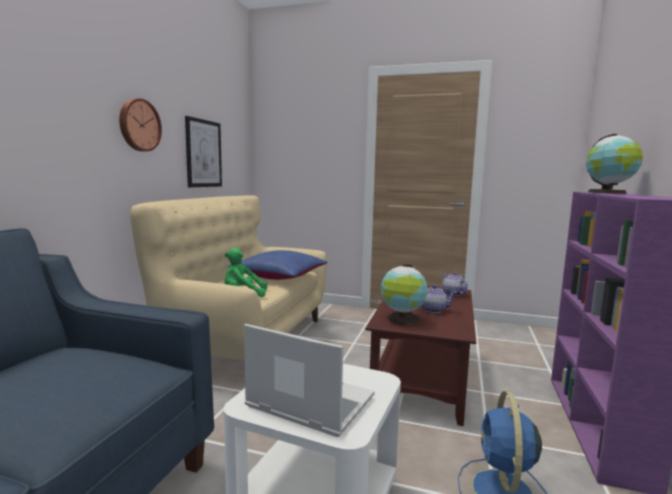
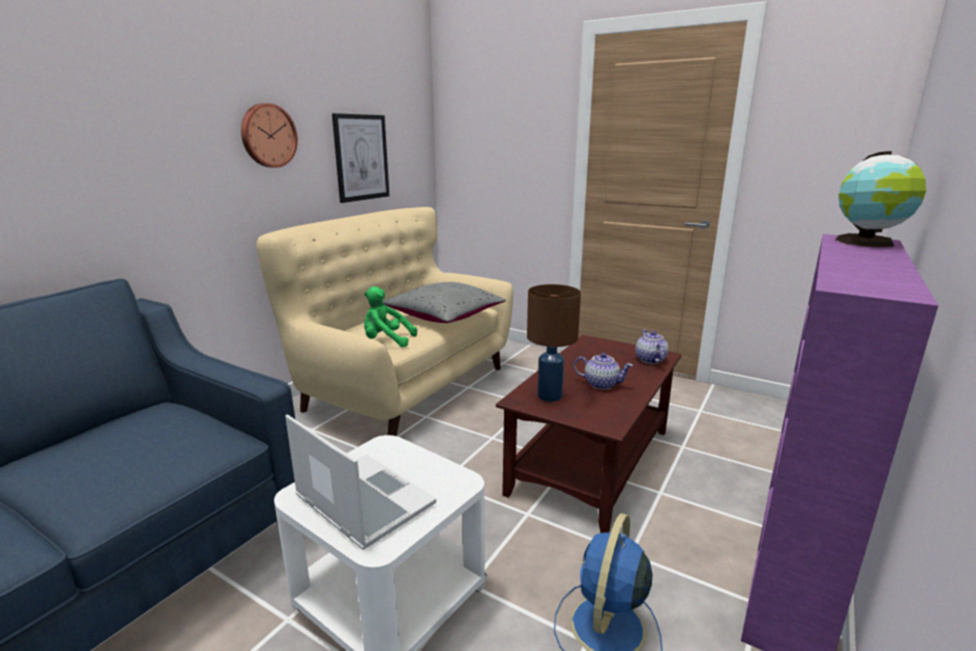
camera: 15 degrees right, 10 degrees up
(279, 277) = (444, 316): blue pillow -> grey pillow
(402, 319) = (549, 396): globe -> brown table lamp

